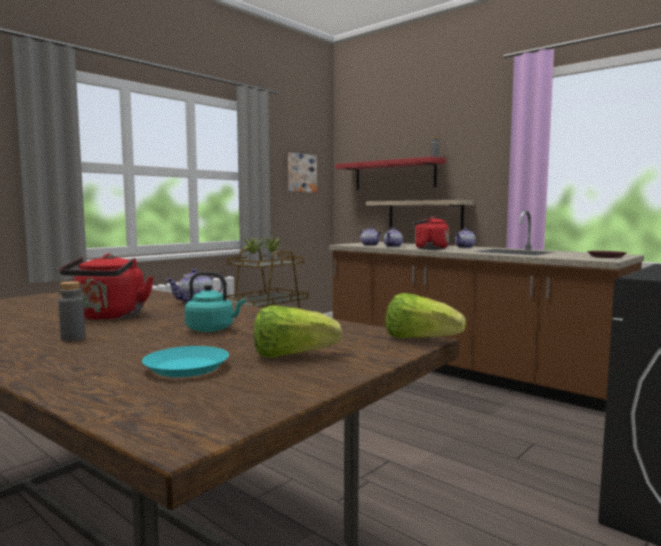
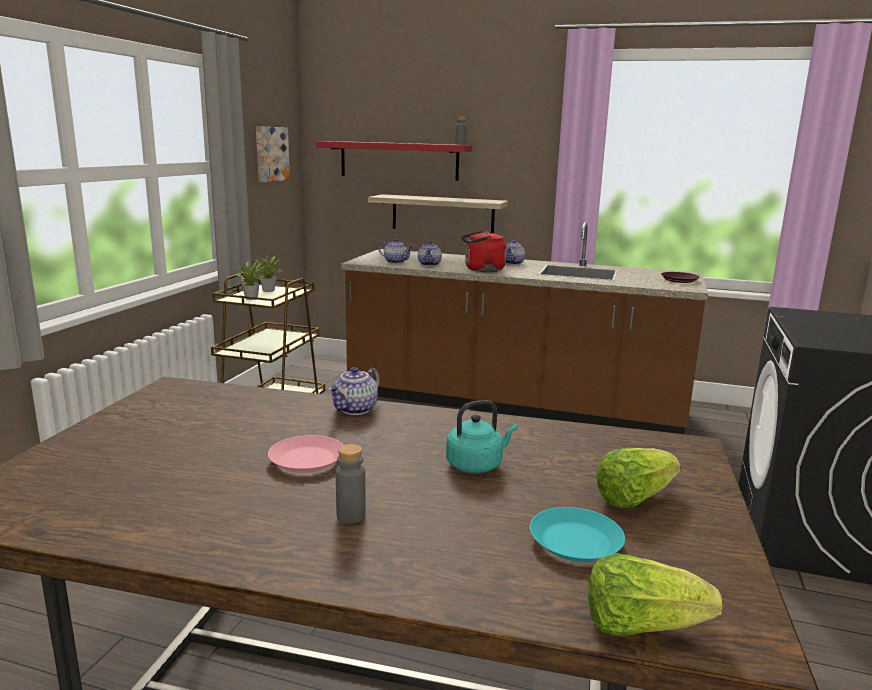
camera: 25 degrees left, 10 degrees up
(109, 317) = (306, 460): red kettle -> pink plate
(420, 339) = (694, 446): lettuce -> lettuce (641, 626)

